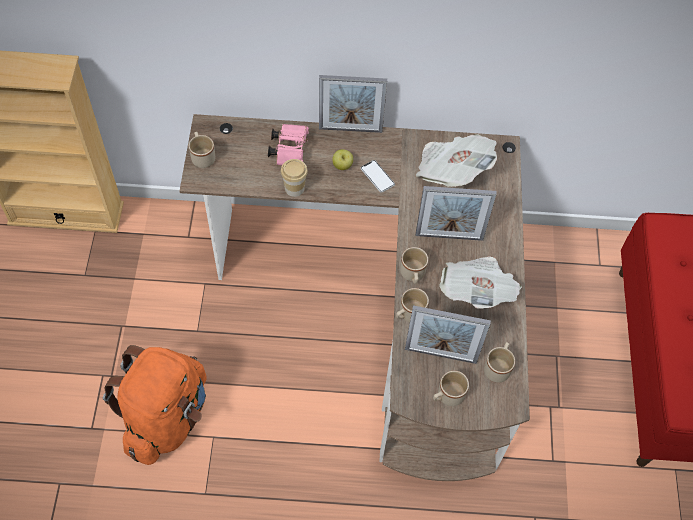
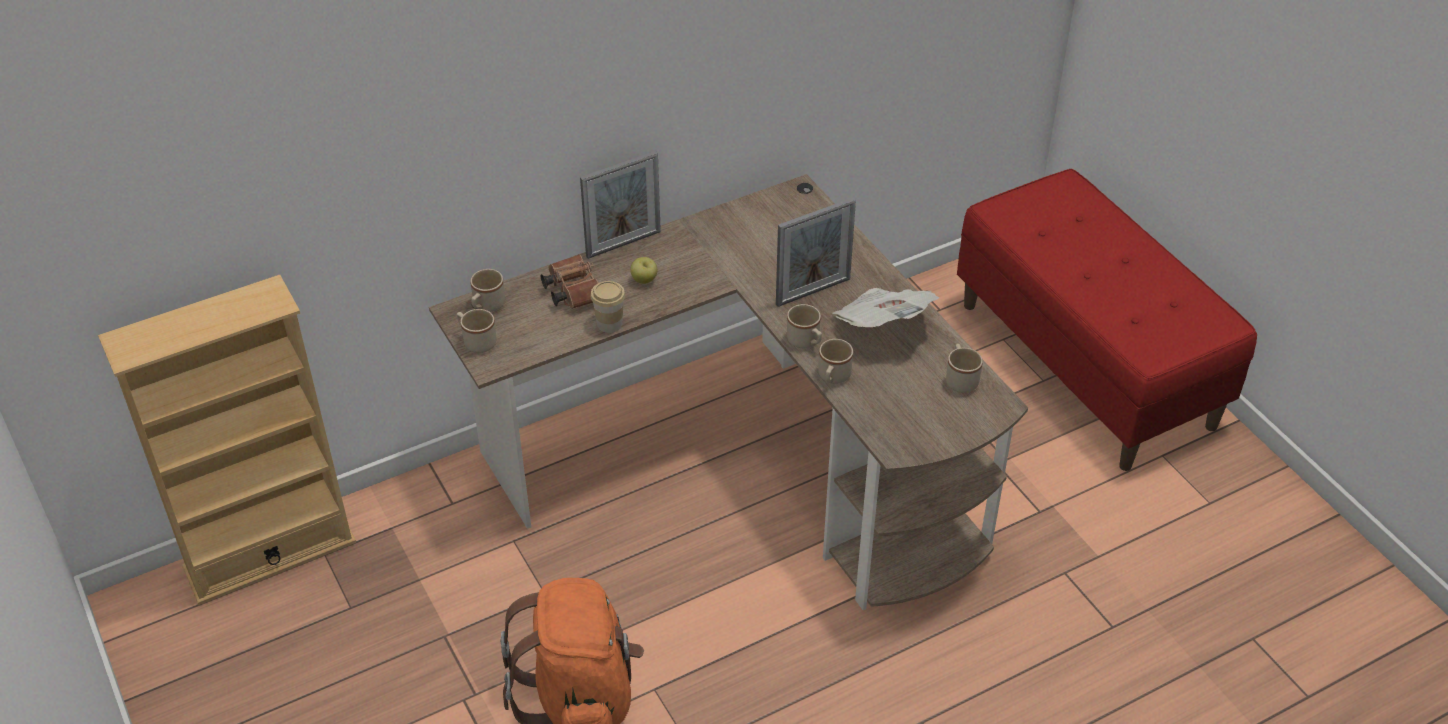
camera: 30 degrees left, 15 degrees down
(290, 149) = (572, 291): pink binoculars -> brown binoculars
(377, 176) = (691, 273): phone -> none
(440, 355) = (895, 396): picture frame -> none
(447, 396) = (933, 428): beige mug -> beige mug (486, 306)
(452, 170) = (765, 233): newspaper -> none

